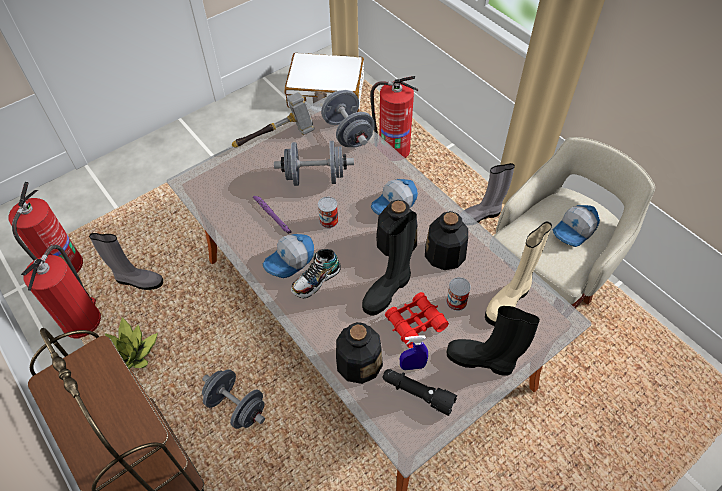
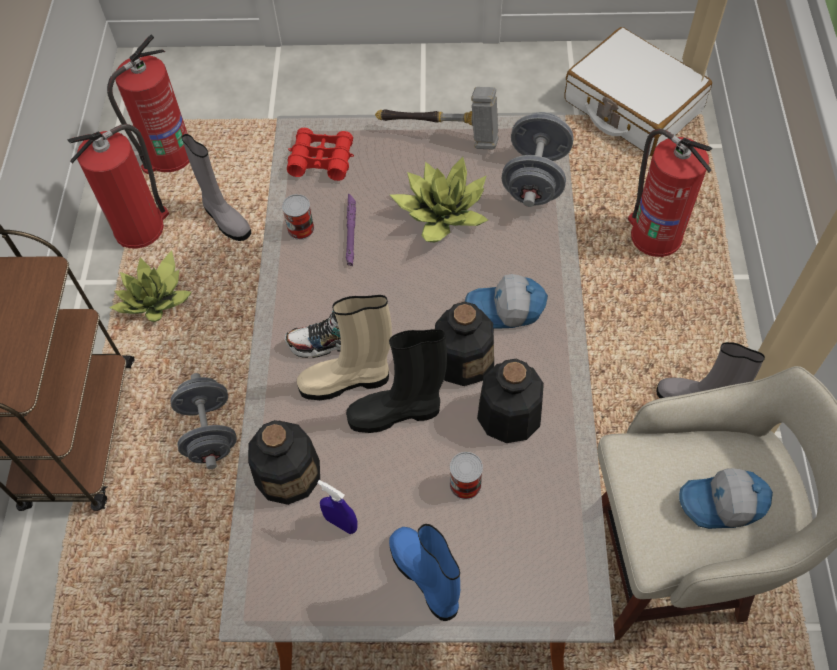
camera: 40 degrees right, 5 degrees up
(290, 261) = (322, 300): cap -> none
(315, 177) = (442, 214): grey dumbbell -> potted plant
(328, 220) = (408, 279): can -> can (300, 228)
(415, 323) = (392, 474): red binoculars -> red binoculars (321, 160)
(417, 393) = (317, 558): black flashlight -> none
(482, 360) = (427, 578): black boot -> blue boot
(508, 301) = (531, 531): beige boot -> beige boot (347, 381)

